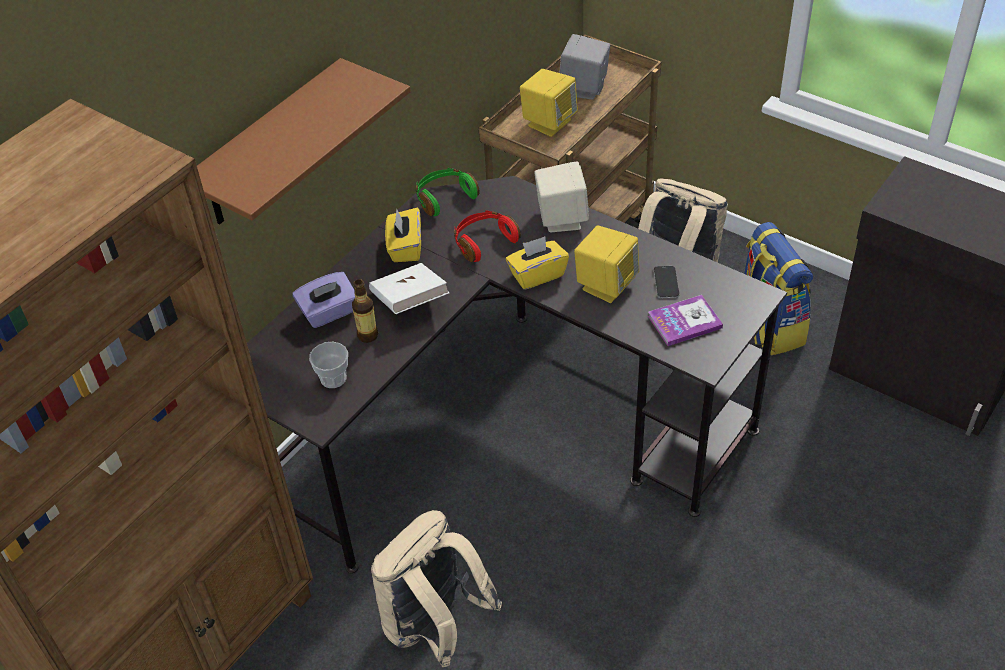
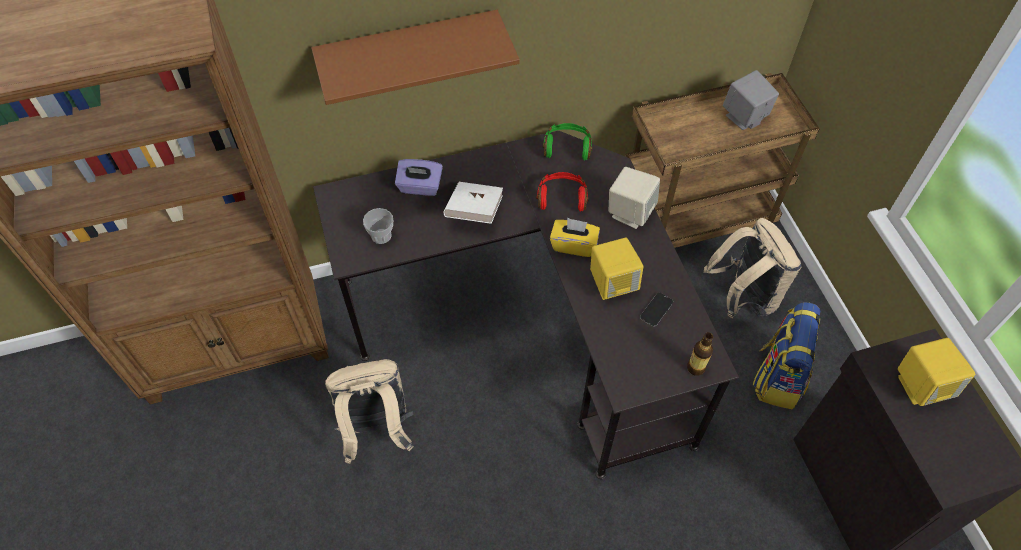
camera: 35 degrees right, 10 degrees up
(368, 335) = (428, 219): bottle -> bottle (695, 368)
(405, 247) = (508, 169): yellow tissue box -> none
(549, 122) = (692, 130): yellow speaker -> yellow speaker (921, 385)
(684, 322) = (640, 349): book -> none

